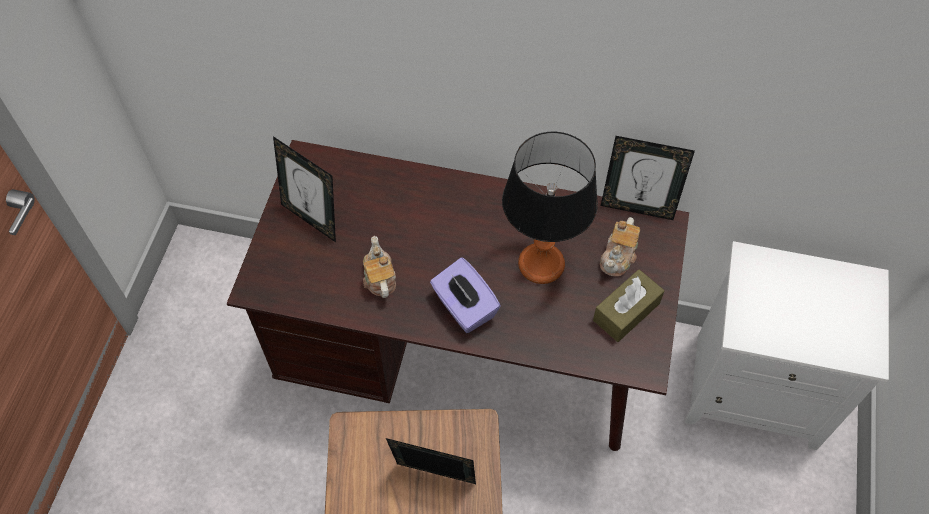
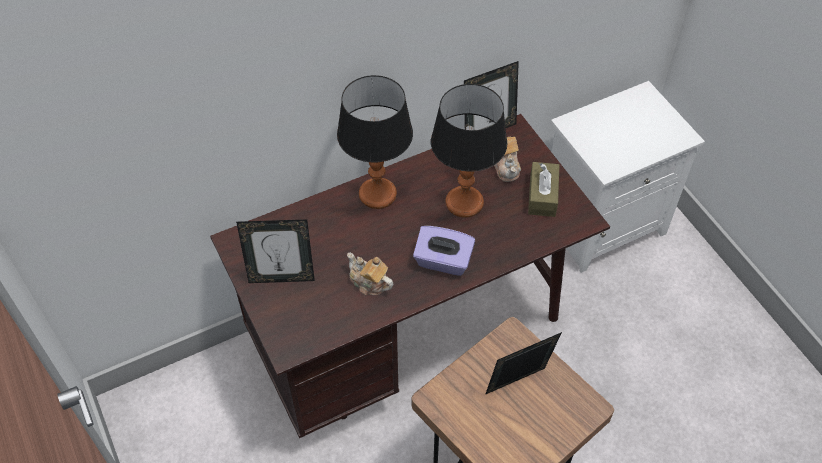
camera: 40 degrees left, 5 degrees down
(467, 200) = (377, 195): none -> table lamp

